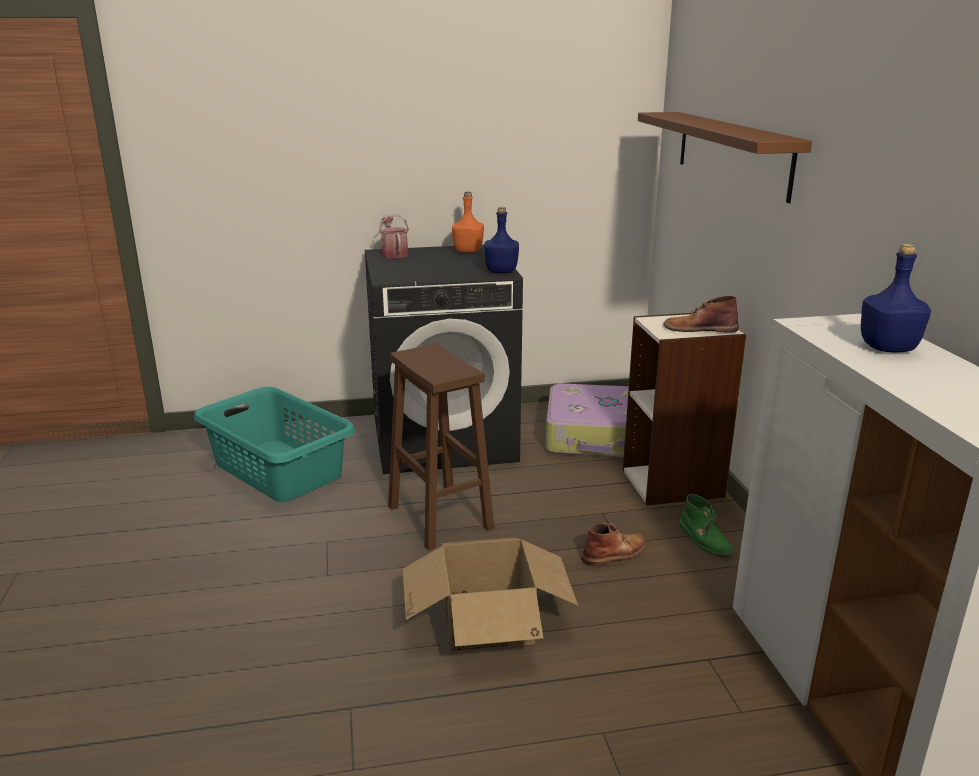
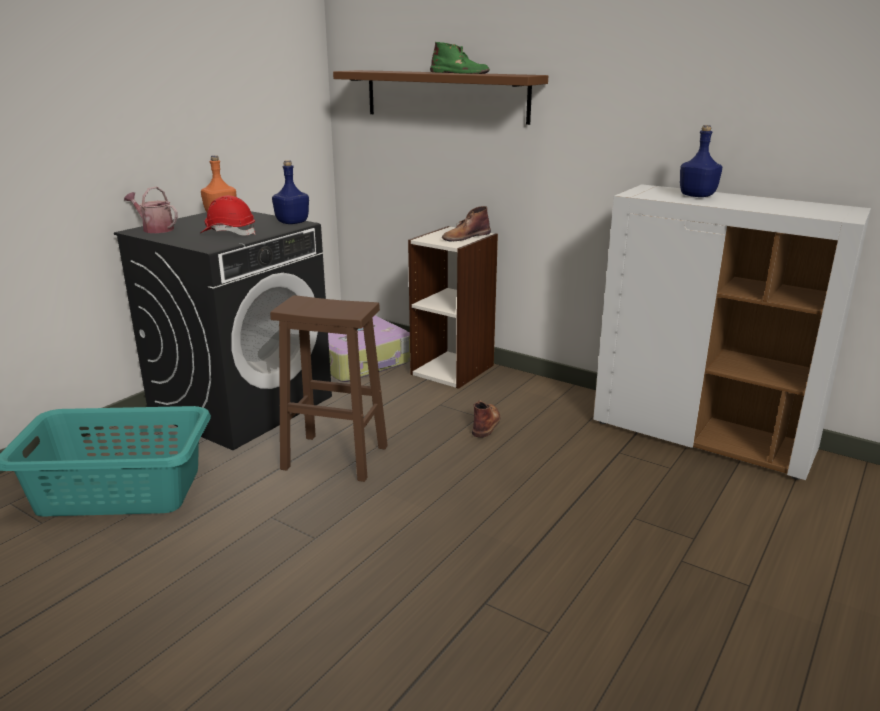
camera: 45 degrees left, 0 degrees up
(430, 270) = (229, 233): none -> red hard hat
(487, 621) = (478, 500): cardboard box -> none
(705, 539) = (520, 393): green boot -> green boot (459, 73)

